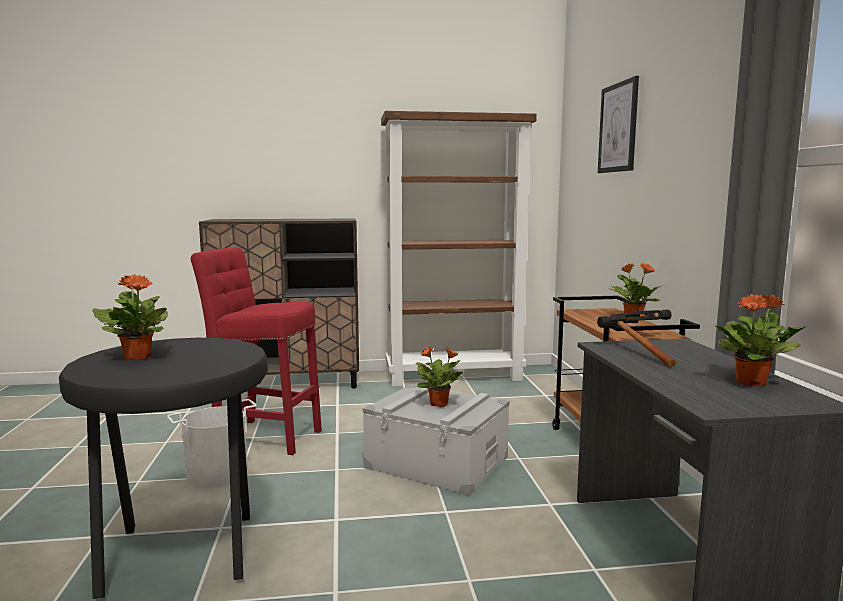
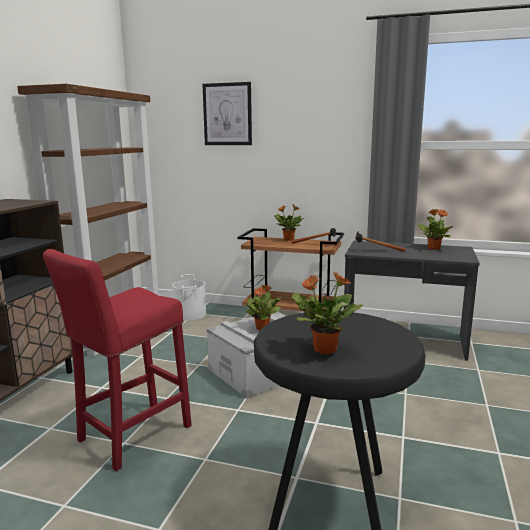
camera: 65 degrees left, 5 degrees up
(216, 472) = (186, 472): white bucket -> white bucket (189, 314)

